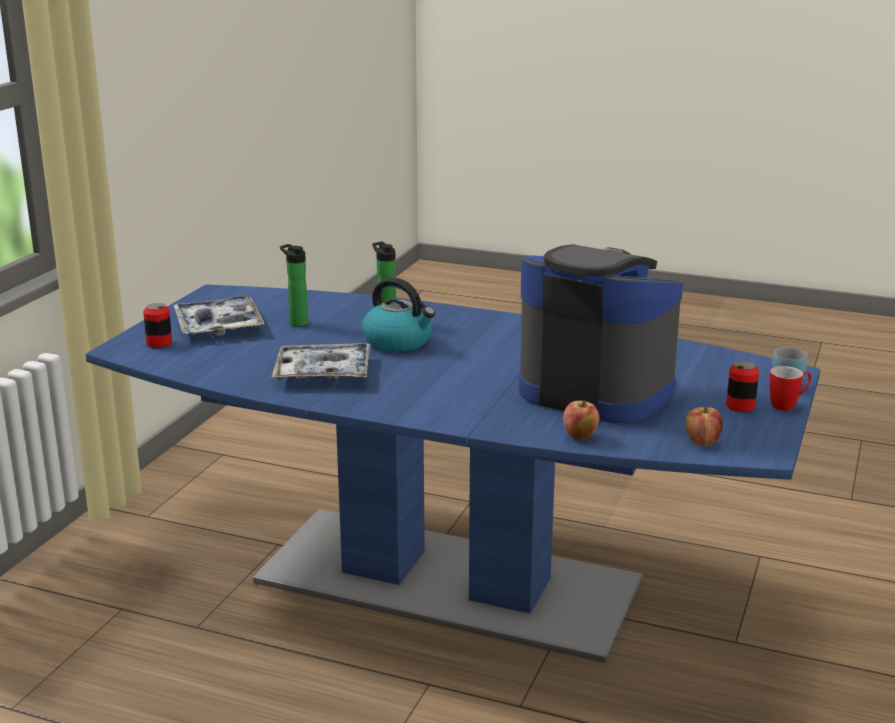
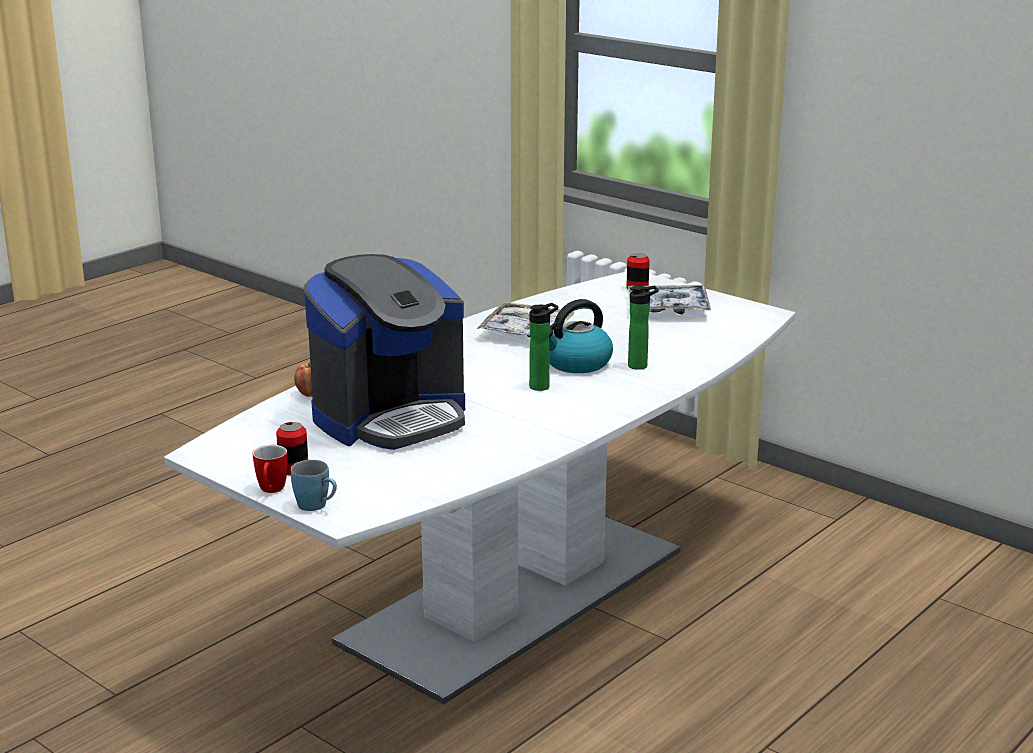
camera: 110 degrees right, 0 degrees up
(296, 322) = (658, 333): bottle -> bottle (542, 386)
(446, 580) = (517, 595): blue dining table -> white dining table
(702, 442) = (247, 434): apple -> none

